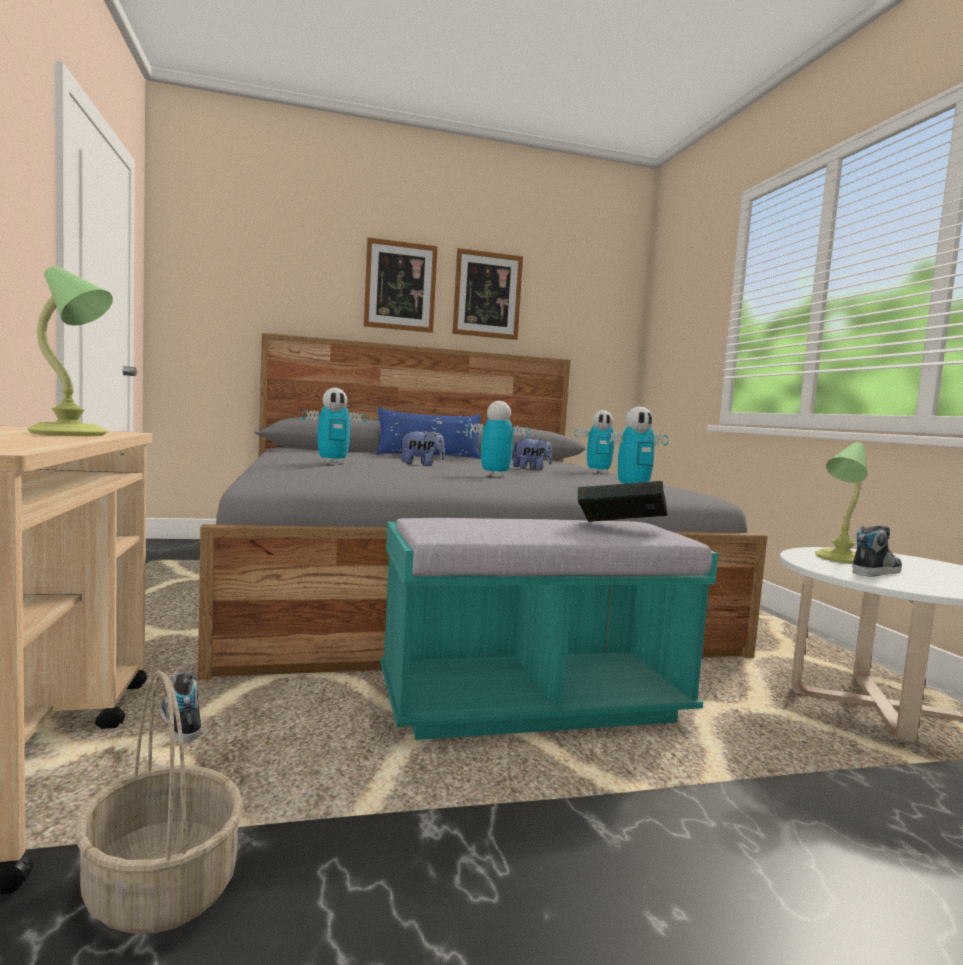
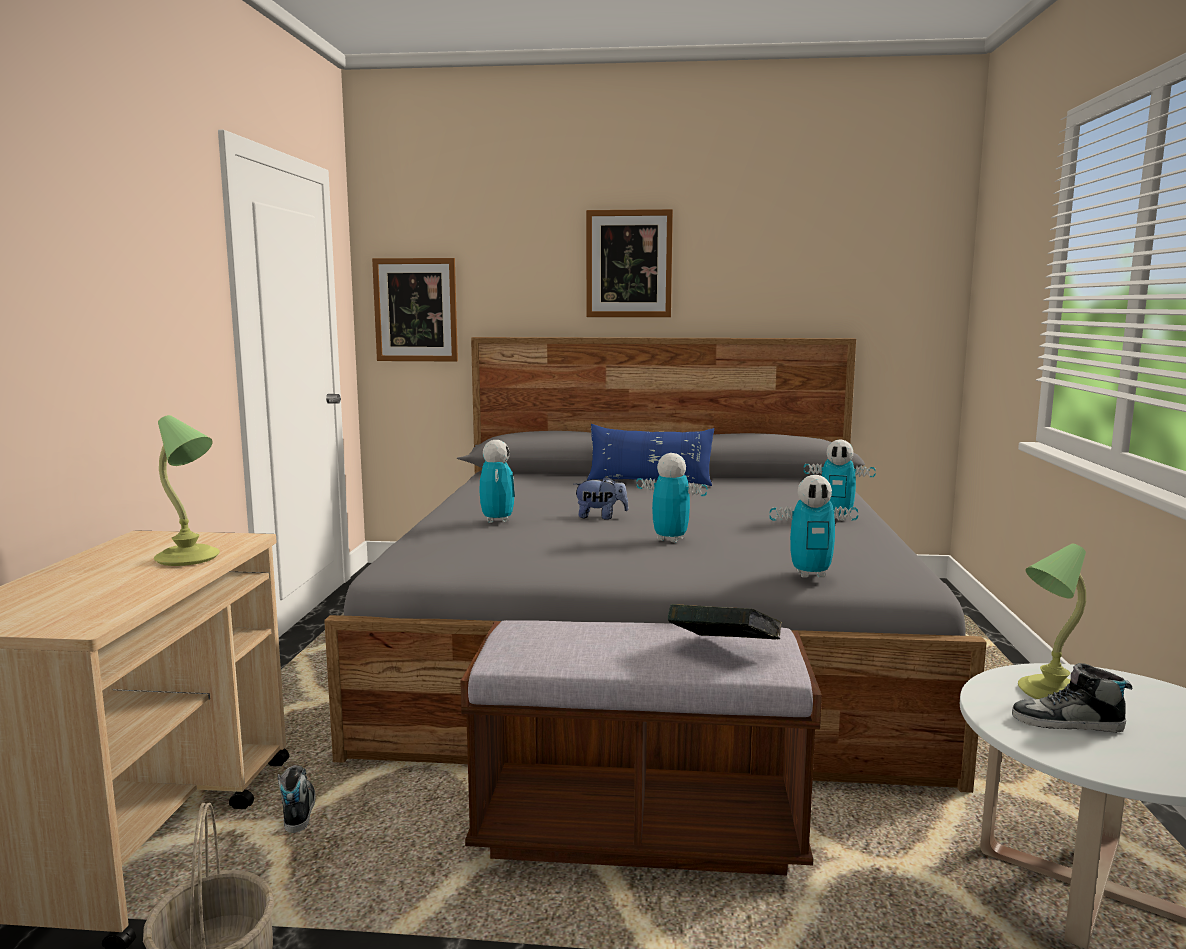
camera: 20 degrees right, 5 degrees up
(332, 463) = (497, 520): toy robot -> toy robot turned 90 degrees counterclockwise
(487, 295) = (740, 262): picture -> picture (415, 310)
(531, 469) = (746, 515): plush toy -> none
(532, 704) = (639, 829): turquoise bench -> brown bench
(876, 571) = (1067, 723): shoe -> shoe turned 150 degrees counterclockwise

